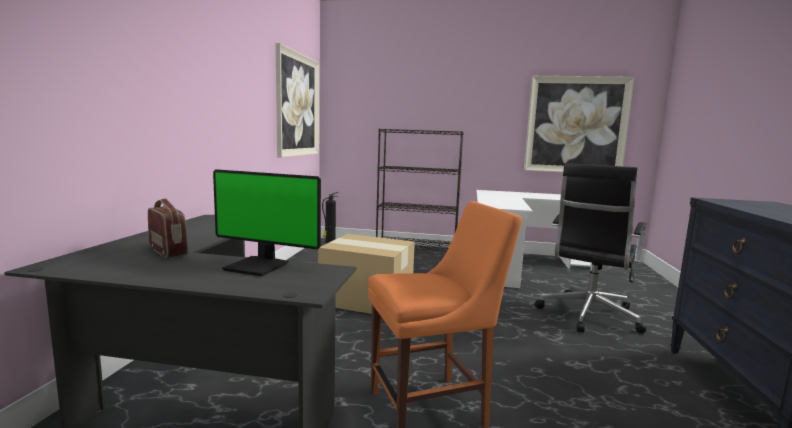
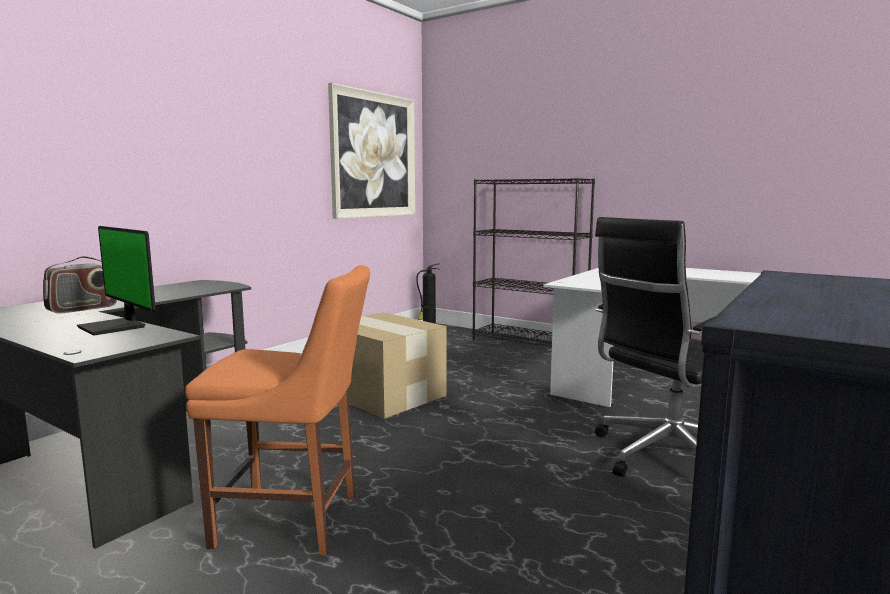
camera: 25 degrees right, 0 degrees up
(168, 251) = (82, 309): radio -> radio turned 60 degrees clockwise
(576, 125) = (771, 160): picture -> none

